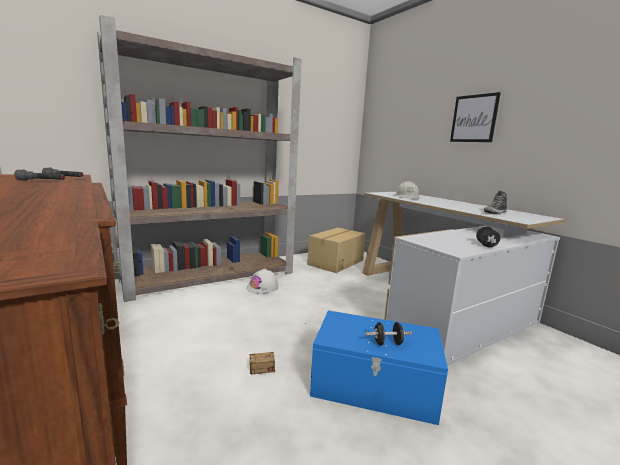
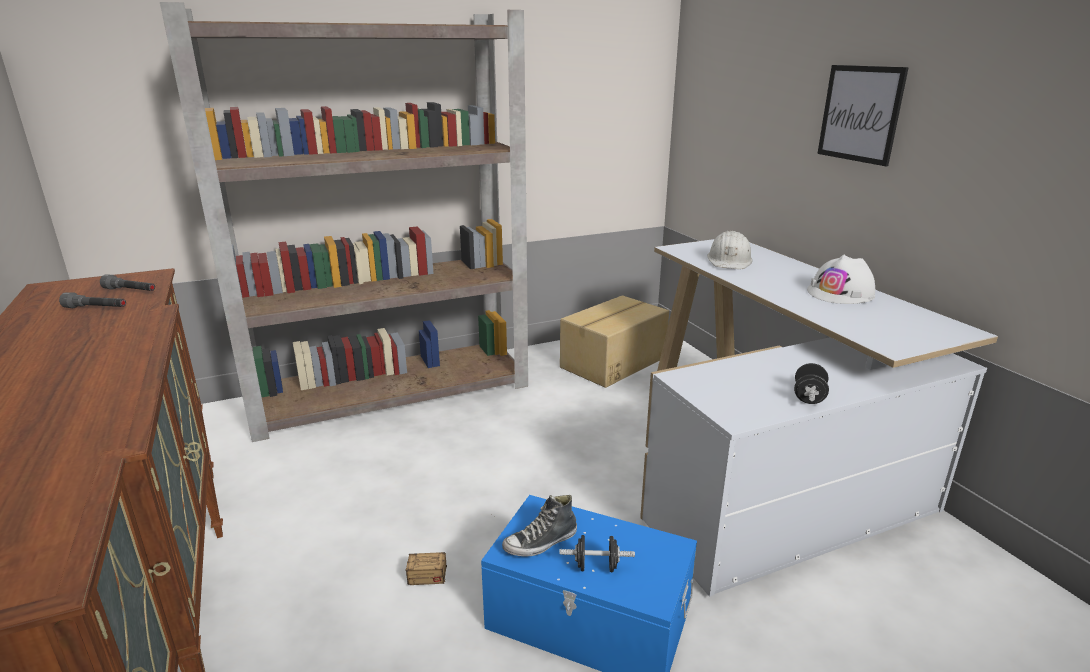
camera: 10 degrees right, 10 degrees up
(262, 287) = (469, 417): white hard hat -> white hard hat (841, 293)
(495, 213) = (863, 318): shoe -> shoe (541, 542)

